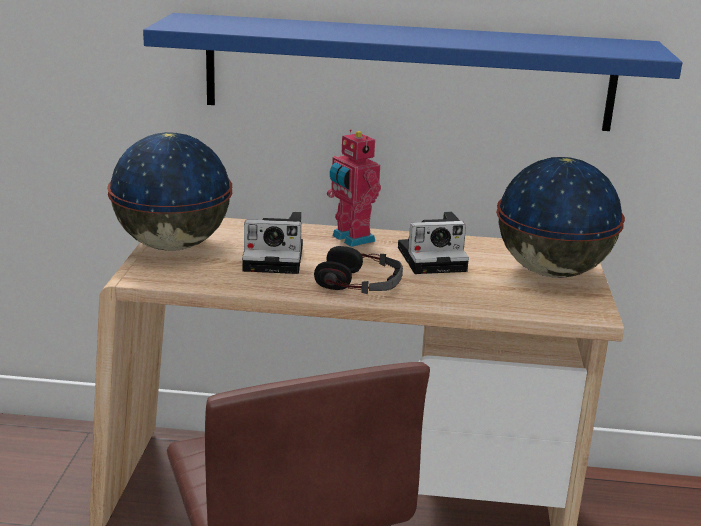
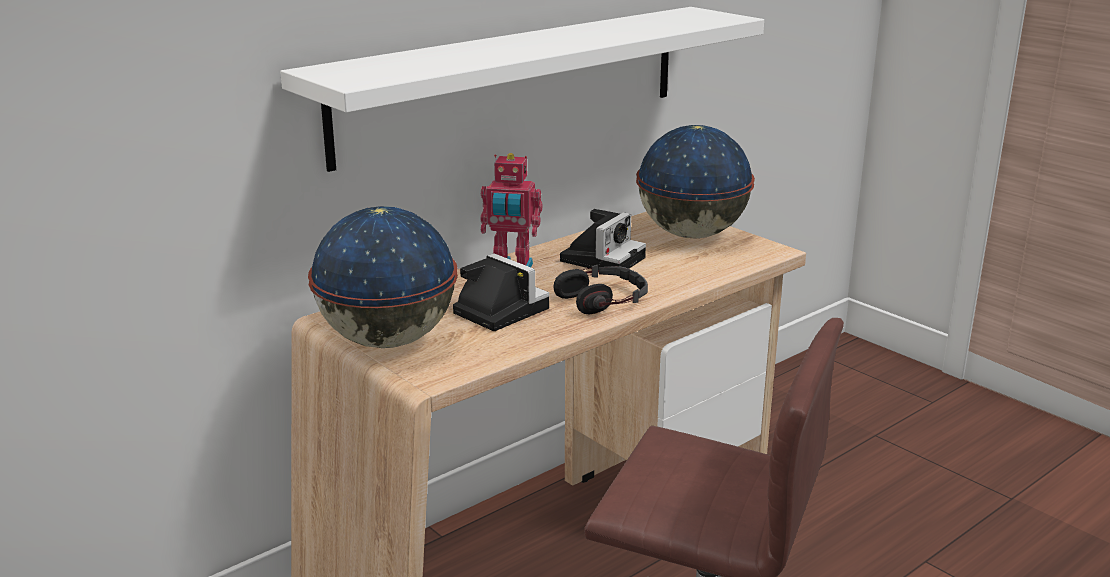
camera: 45 degrees left, 0 degrees up
(276, 258) = (498, 310): camera -> camera turned 90 degrees counterclockwise
(408, 72) = (514, 82): blue shelf -> white shelf

